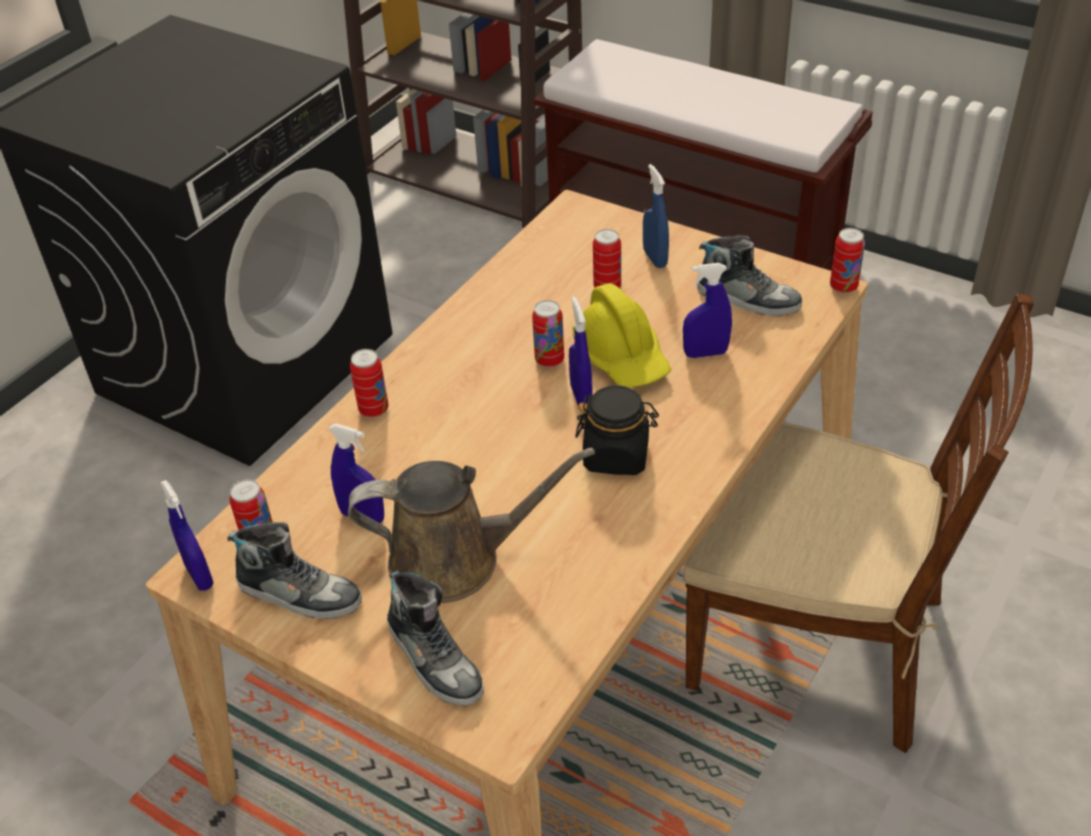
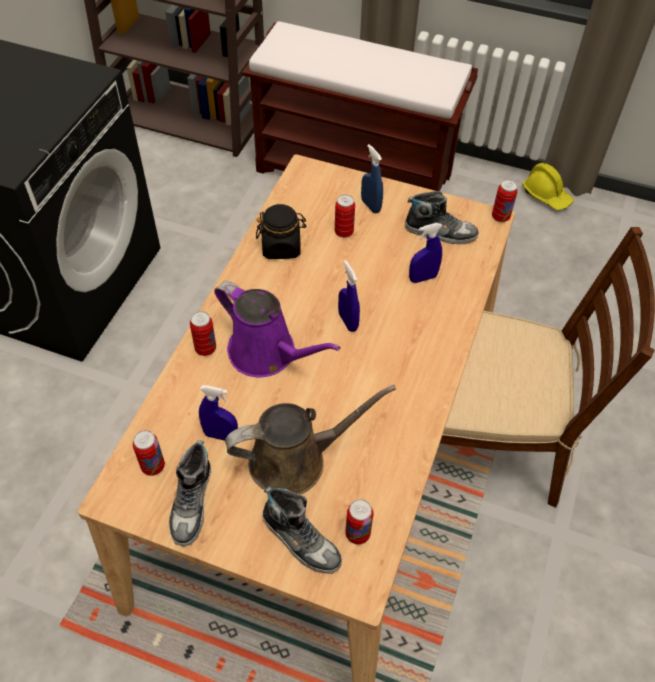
camera: 15 degrees left, 10 degrees up
(199, 576) = (116, 499): blue spray bottle -> none
(299, 593) = (192, 502): shoe -> shoe turned 90 degrees clockwise
(456, 424) = (267, 353): none -> purple watering can
(549, 360) = (319, 295): can -> can (357, 534)
(616, 455) = (383, 365): black jar -> black jar (281, 247)
(622, 357) = (367, 287): yellow hard hat -> yellow hard hat (546, 195)

